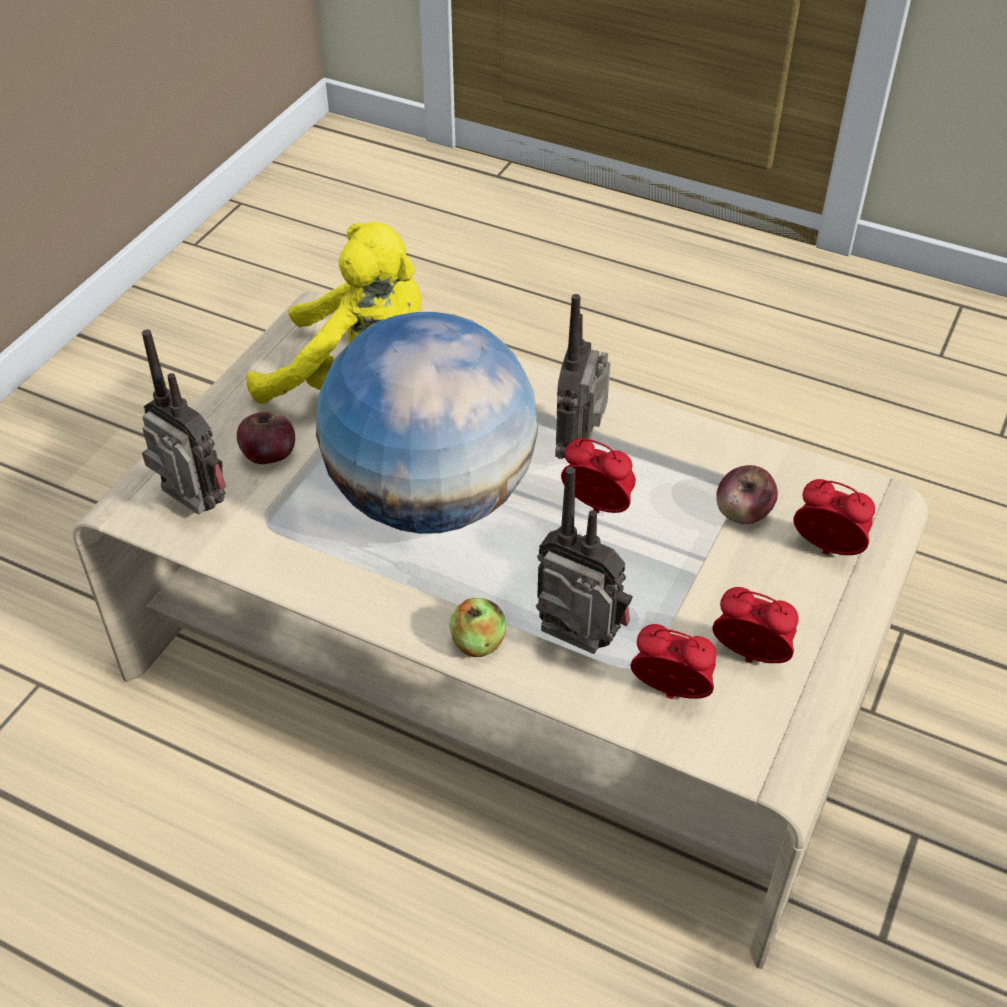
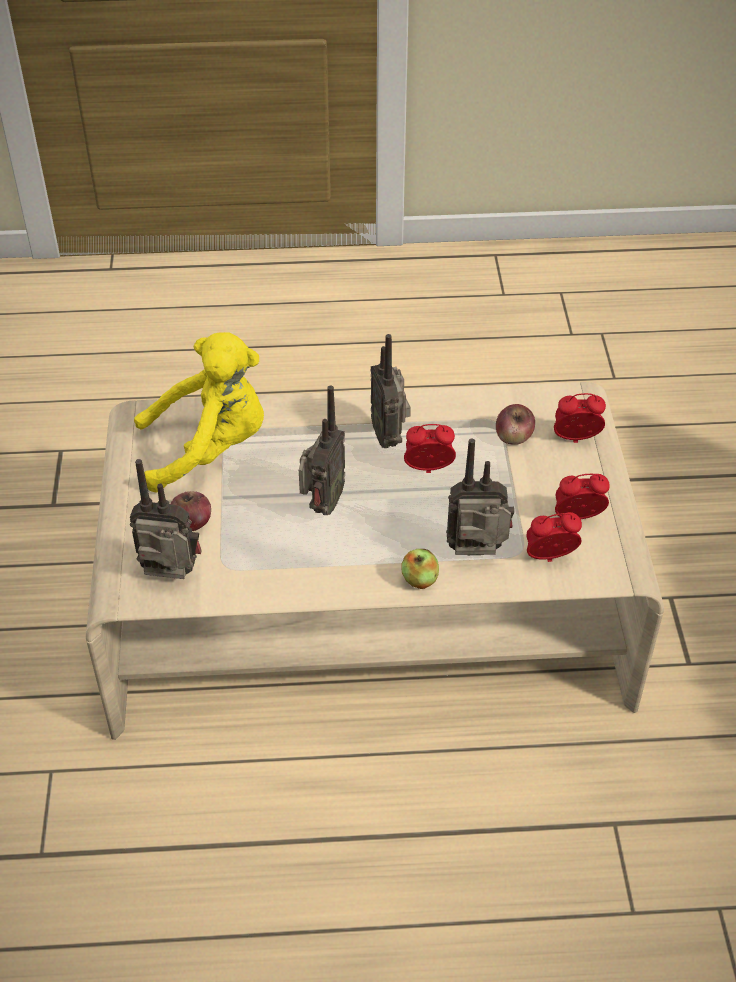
camera: 30 degrees left, 0 degrees up
(432, 498) = (322, 506): globe -> radio

